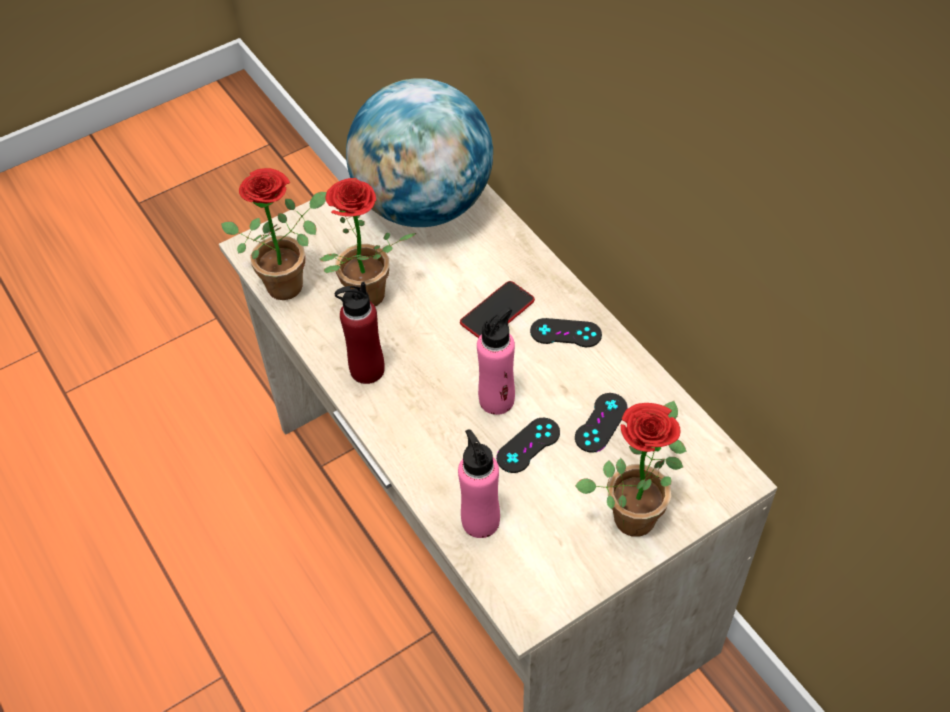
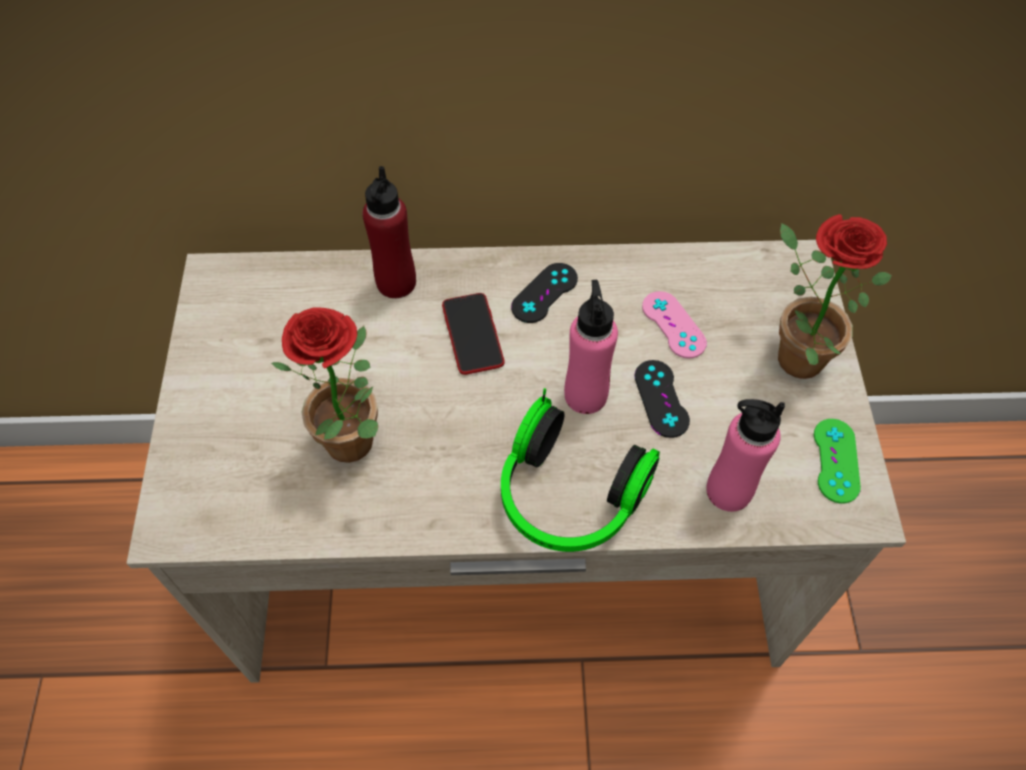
camera: 60 degrees left, 5 degrees up
(290, 281) = (261, 510): potted plant -> none
(367, 369) = (456, 496): red bottle -> red bottle (396, 282)
(407, 430) = (567, 498): none -> headphones
(423, 205) = (268, 321): globe -> none
(557, 580) = (836, 460): none -> green game controller
(601, 422) = (673, 325): black game controller -> pink game controller

